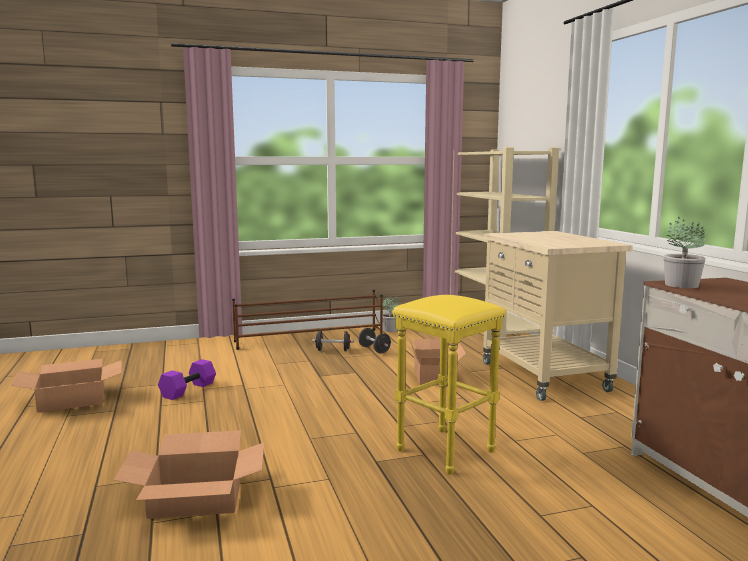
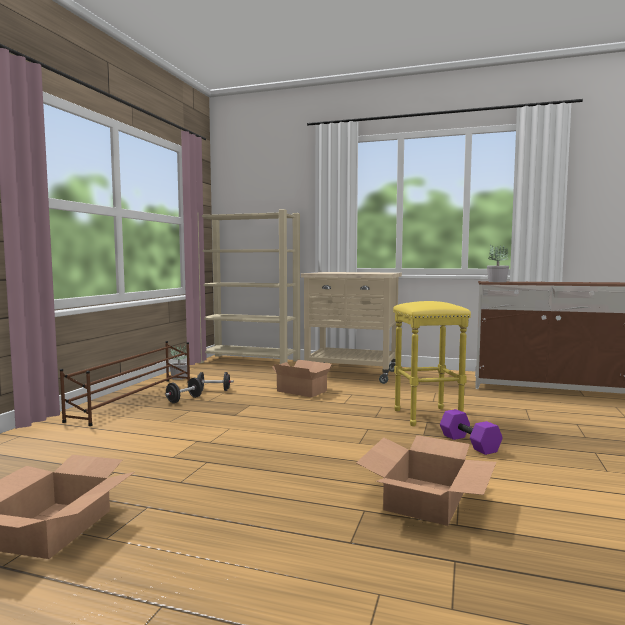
camera: 55 degrees left, 5 degrees down
(188, 390) = (161, 463): purple dumbbell -> purple dumbbell (468, 443)

